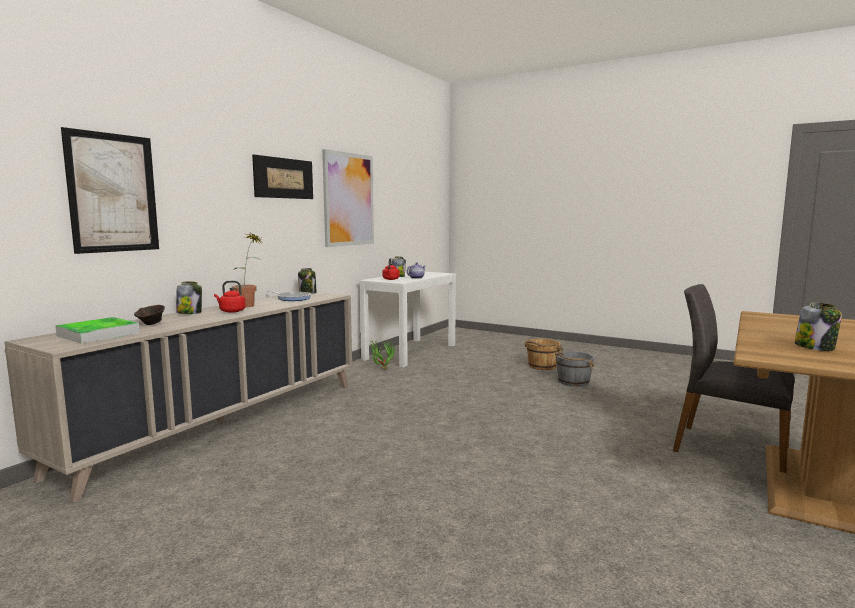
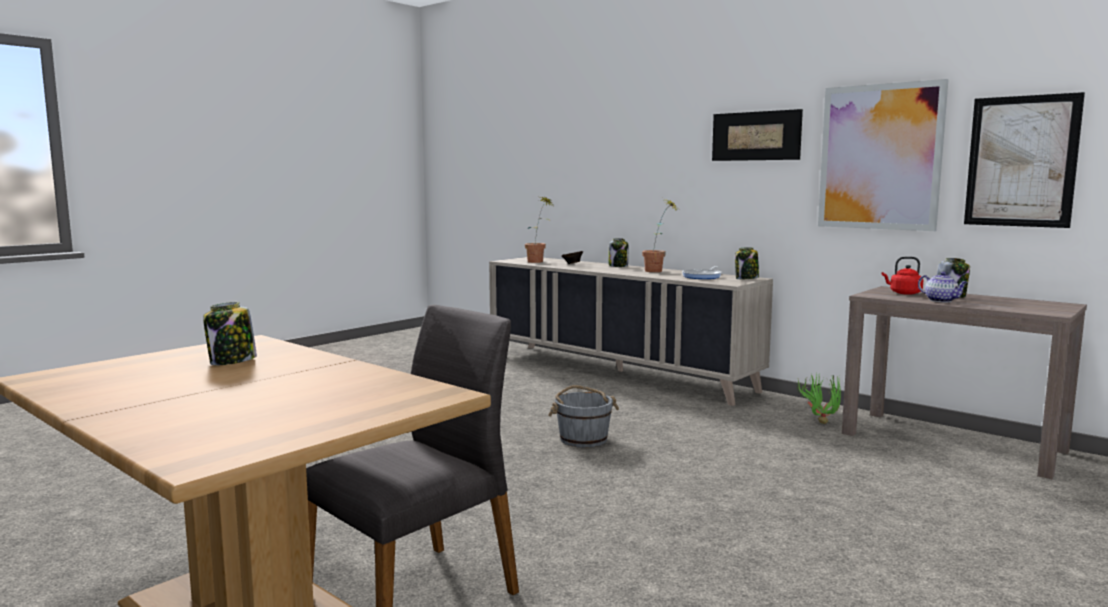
camera: 100 degrees right, 0 degrees up
(98, 334) = (539, 261): tray -> potted plant
(113, 193) = (592, 163): picture -> picture (1021, 161)
(231, 311) = (623, 270): red kettle -> none
(410, 352) = (952, 442): white console table -> brown console table
(542, 366) = (912, 539): brown bucket -> none
(572, 382) = (793, 548): grey bucket -> grey bucket (583, 439)

